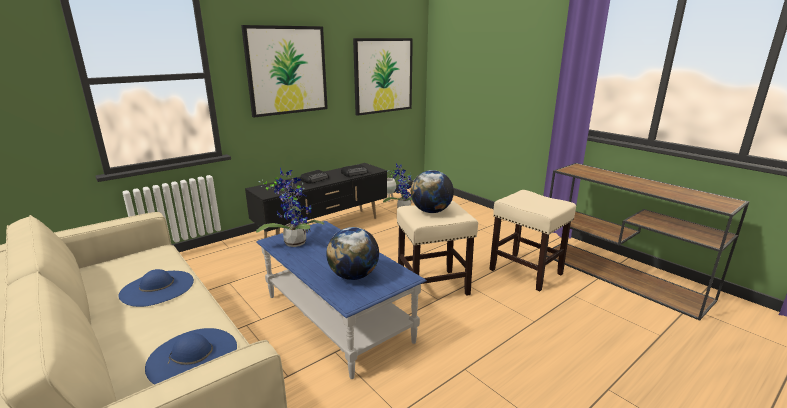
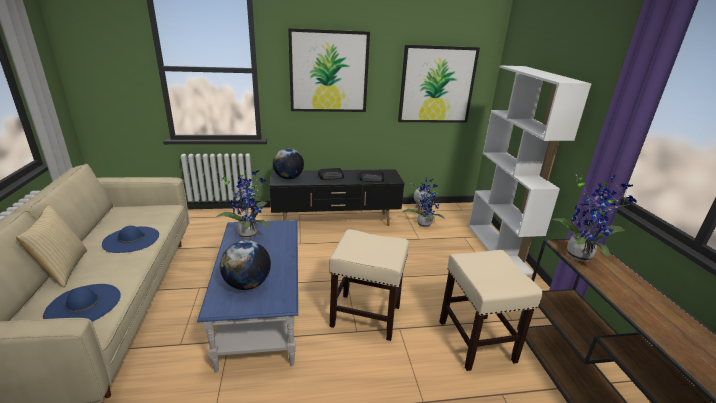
camera: 30 degrees right, 5 degrees up
(104, 341) = (63, 269): none -> pillow
(431, 211) = (368, 244): globe -> globe (288, 178)
(476, 209) = (498, 248): none -> white bookcase
(583, 172) = (580, 255): none -> potted plant

